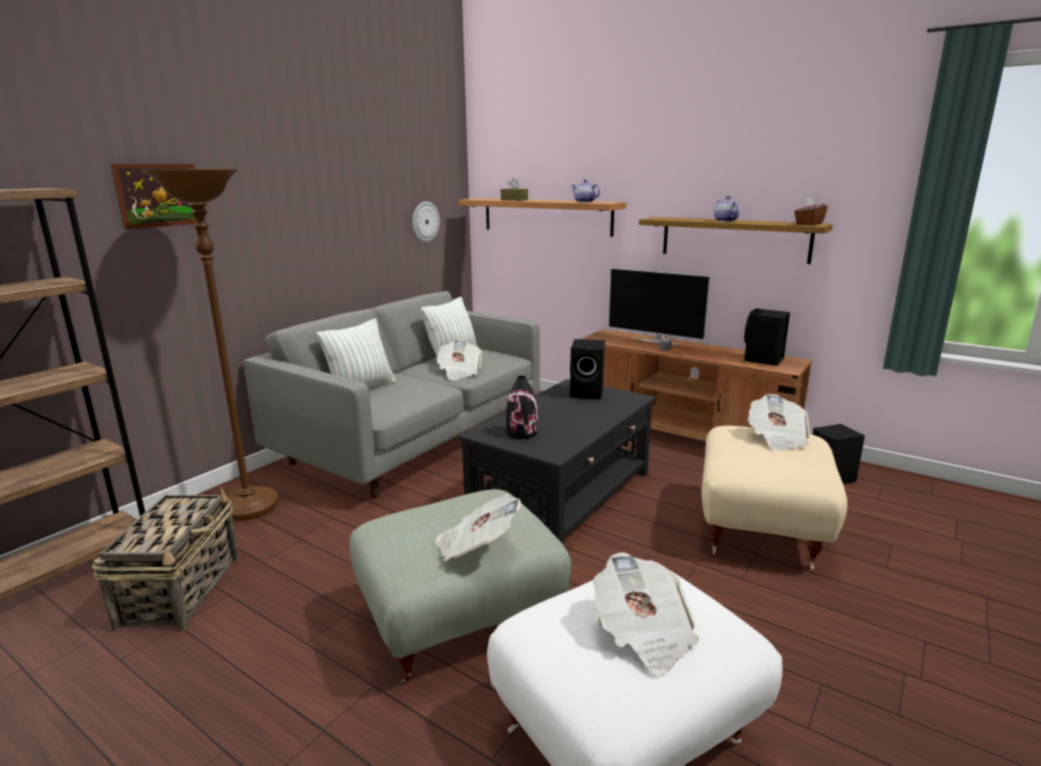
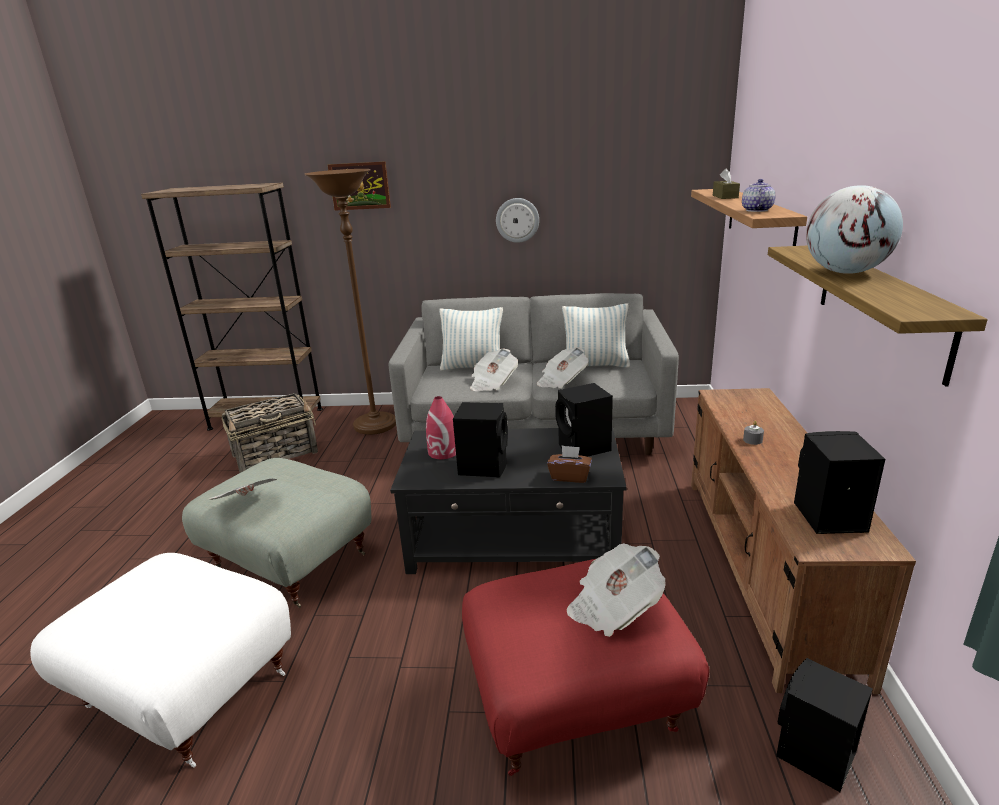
camera: 60 degrees right, 5 degrees up
(425, 221) = (643, 213): wall clock -> wall clock (517, 220)
(522, 433) = (443, 452): black vase -> red vase
(569, 425) = (483, 466): none -> black speaker
(643, 634) = (144, 613): newspaper -> newspaper (492, 383)
(655, 341) = (774, 427): television -> none
(725, 221) = (845, 272): teapot -> globe
(762, 528) = (575, 704): beige ottoman -> red ottoman
(808, 224) = (927, 308): brown tissue box -> brown tissue box (570, 476)

